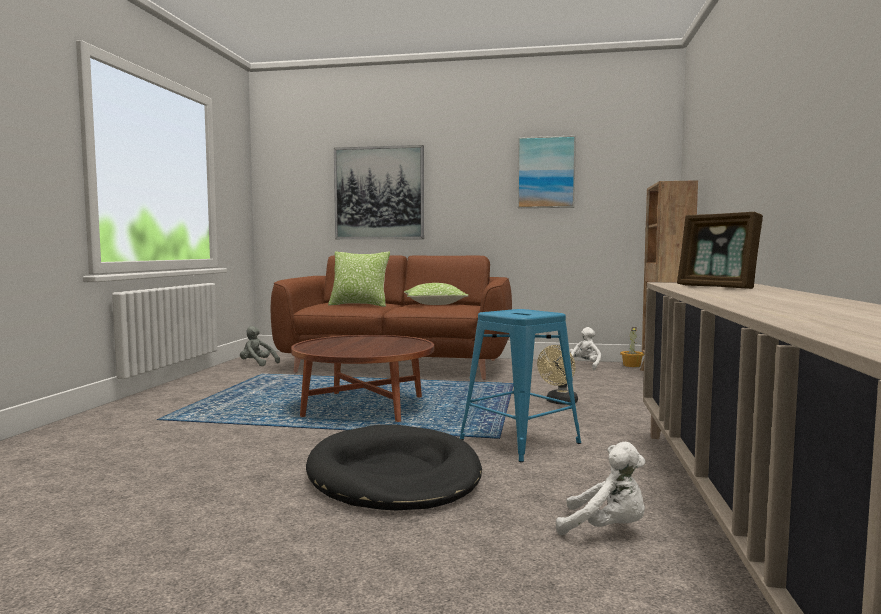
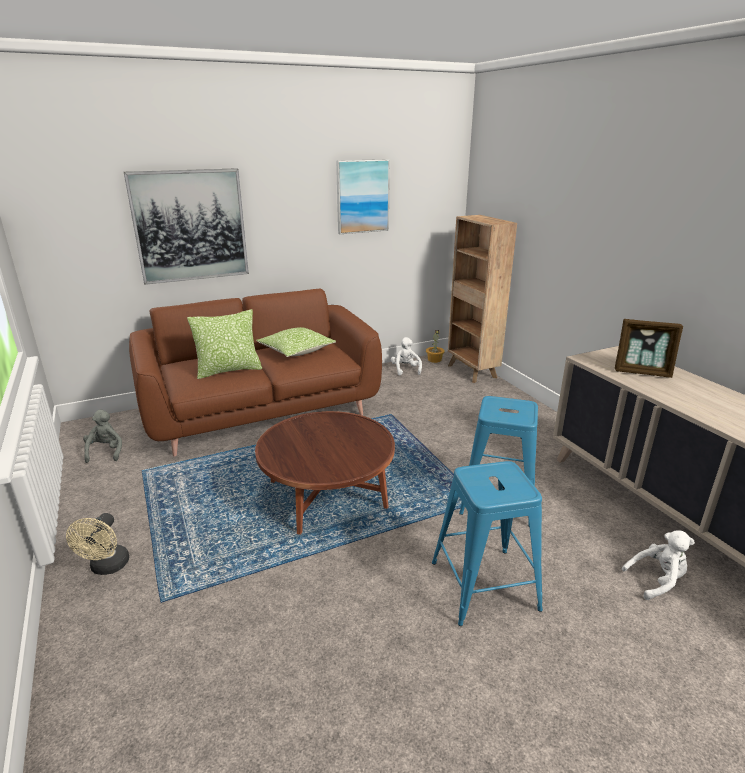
camera: 35 degrees left, 20 degrees up
(257, 364) = (106, 452): grey plush toy -> grey plush toy turned 90 degrees clockwise
(394, 475) = (483, 585): black dog bed -> blue stool
(559, 402) = (455, 433): beige fan -> beige fan (107, 567)

